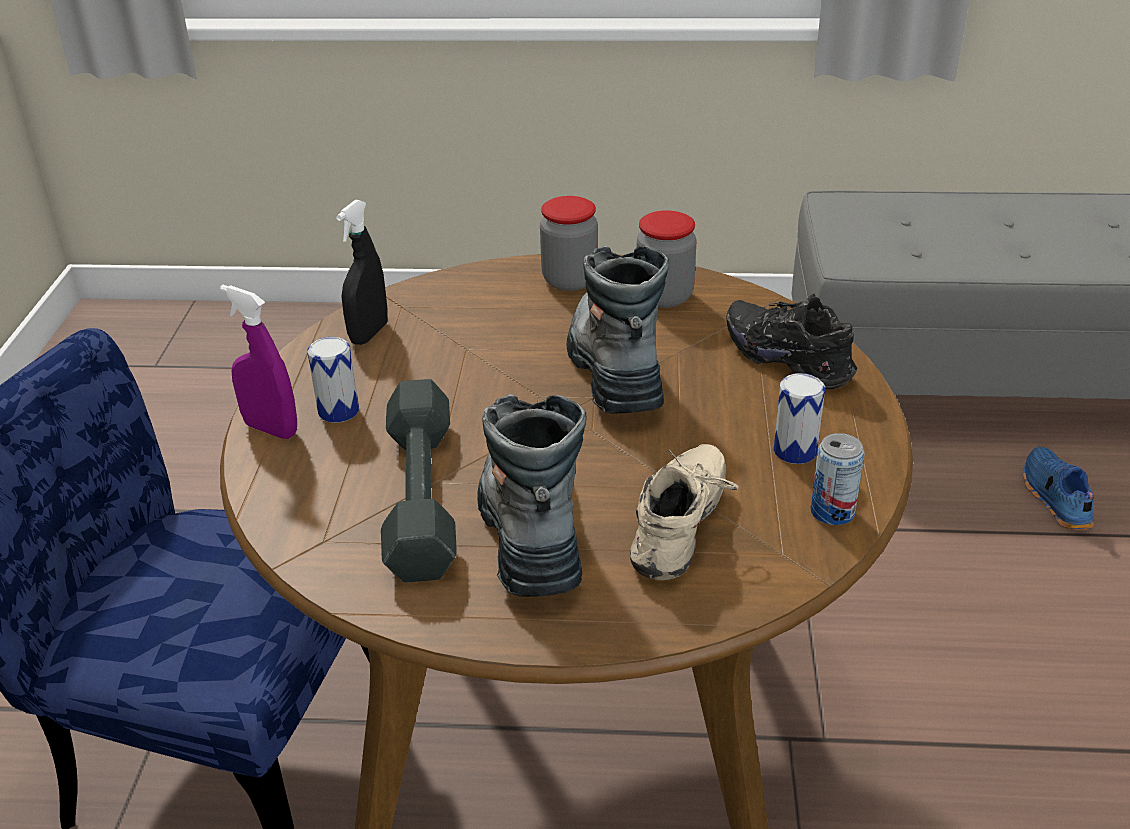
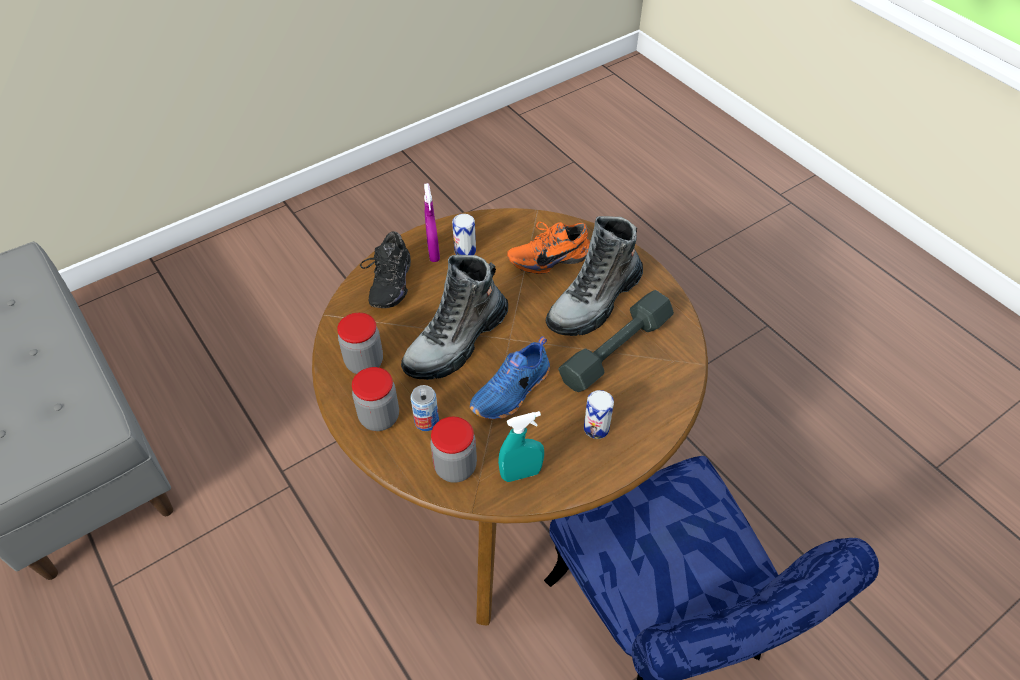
camera: 130 degrees left, 15 degrees up
(271, 429) = (637, 444): purple spray bottle -> purple spray bottle (433, 252)
(369, 334) = (521, 474): black spray bottle -> turquoise spray bottle
(440, 300) = (455, 467): none -> jar
(684, 529) = (548, 258): beige shoe -> orange shoe
(832, 512) = (495, 224): can -> can (426, 421)
(1053, 498) = (179, 371): blue shoe -> blue shoe (512, 392)

